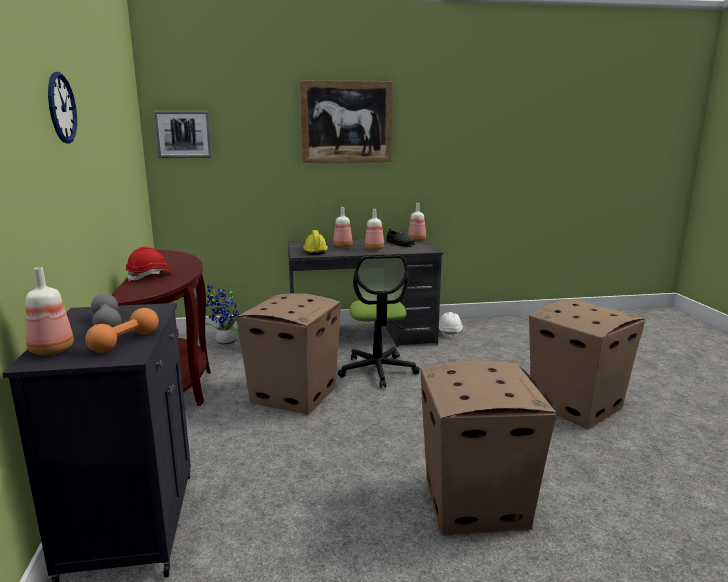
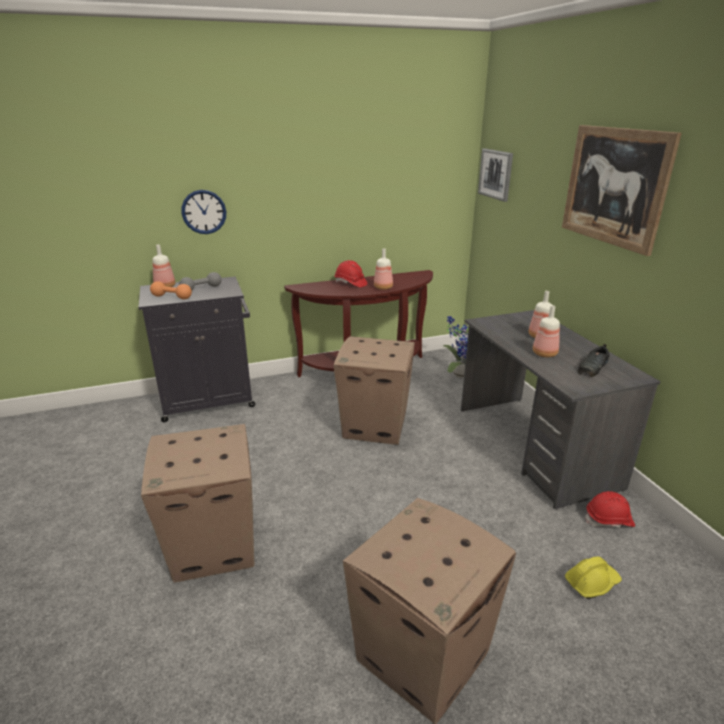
camera: 80 degrees right, 10 degrees up
(61, 108) = (270, 155): wall clock -> wall clock (204, 212)
(315, 251) = (502, 326): yellow hard hat -> yellow hard hat (591, 582)
(377, 370) = (448, 467): office chair -> none
(416, 240) = (629, 377): bottle -> bottle (383, 287)
(449, 332) = (609, 520): white hard hat -> red hard hat

